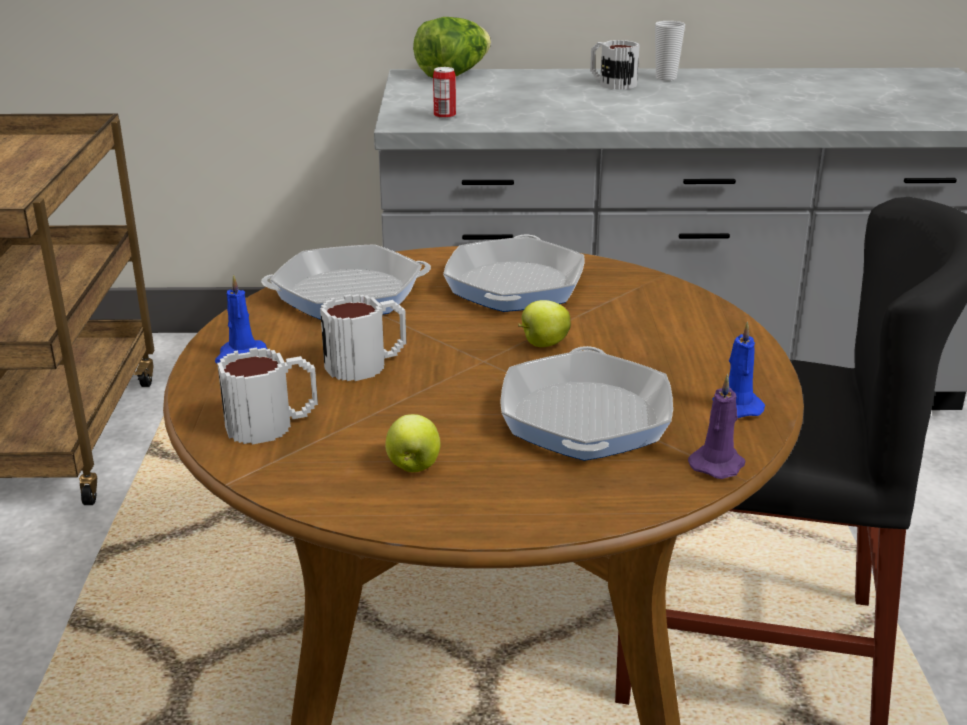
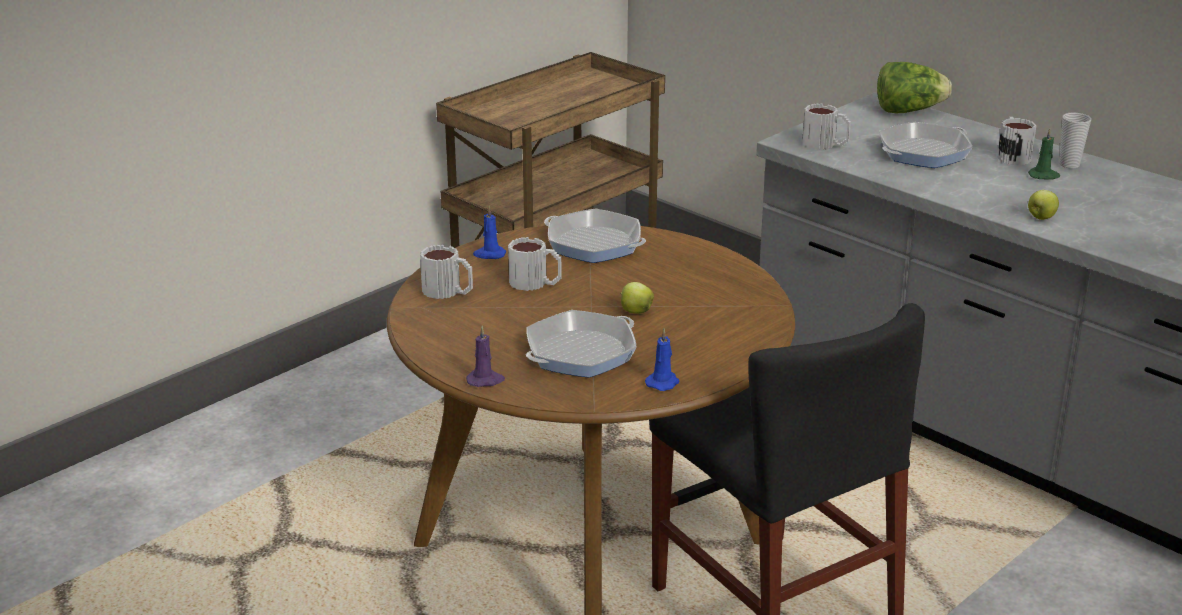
camera: 45 degrees right, 0 degrees up
(413, 466) = (469, 336): apple -> apple (1041, 218)
(444, 116) = (825, 144): can -> mug
(514, 285) = (687, 275): frying pan -> frying pan (923, 152)
(669, 90) = (1044, 176): none -> green candle
(718, 464) = (596, 399): purple candle -> purple candle (485, 380)

